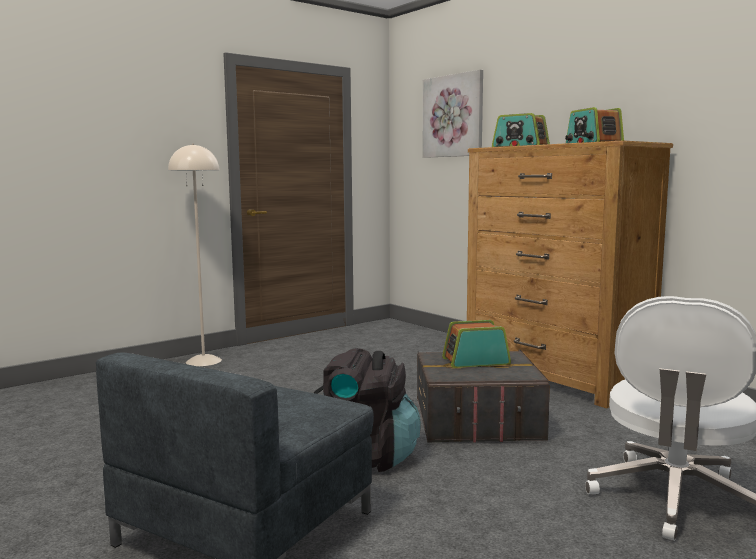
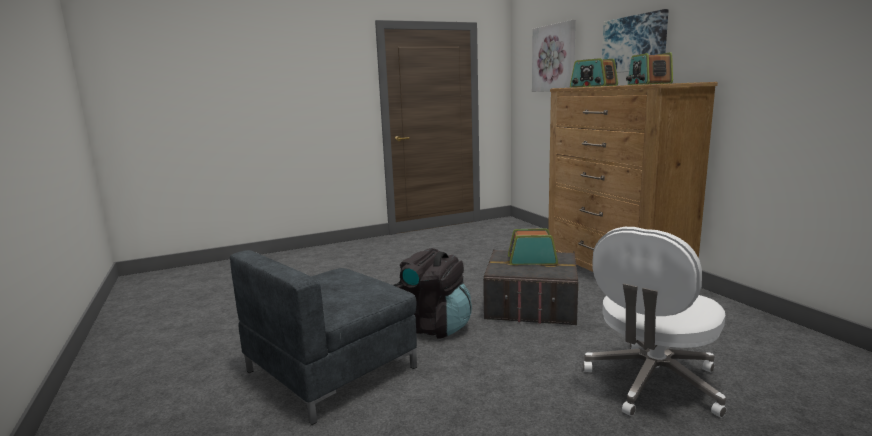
camera: 15 degrees right, 5 degrees up
(204, 361) = (361, 245): beige floor lamp -> none
(563, 99) = (634, 44): none -> picture

